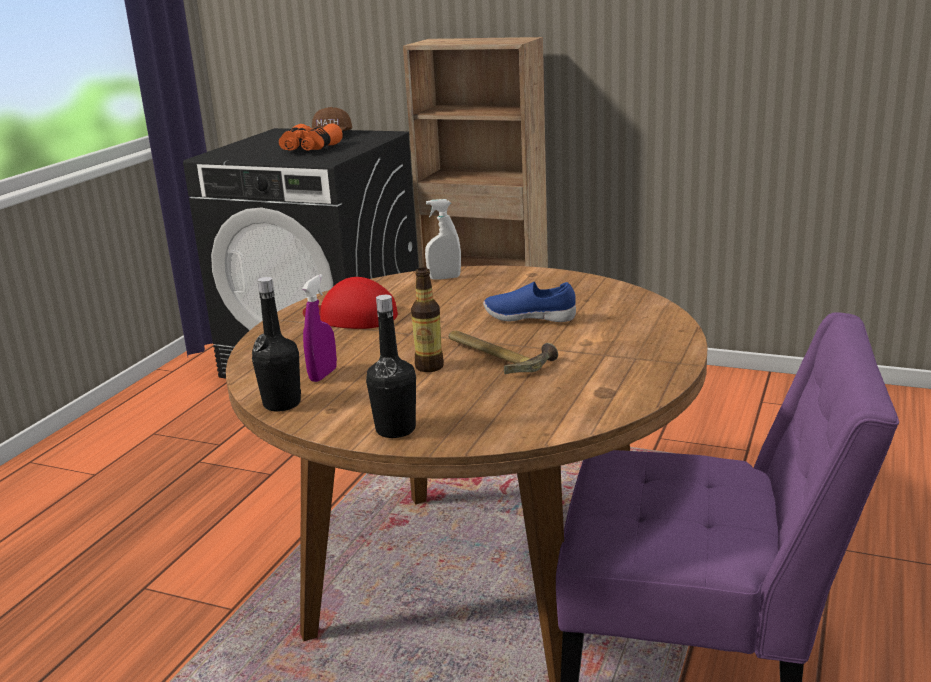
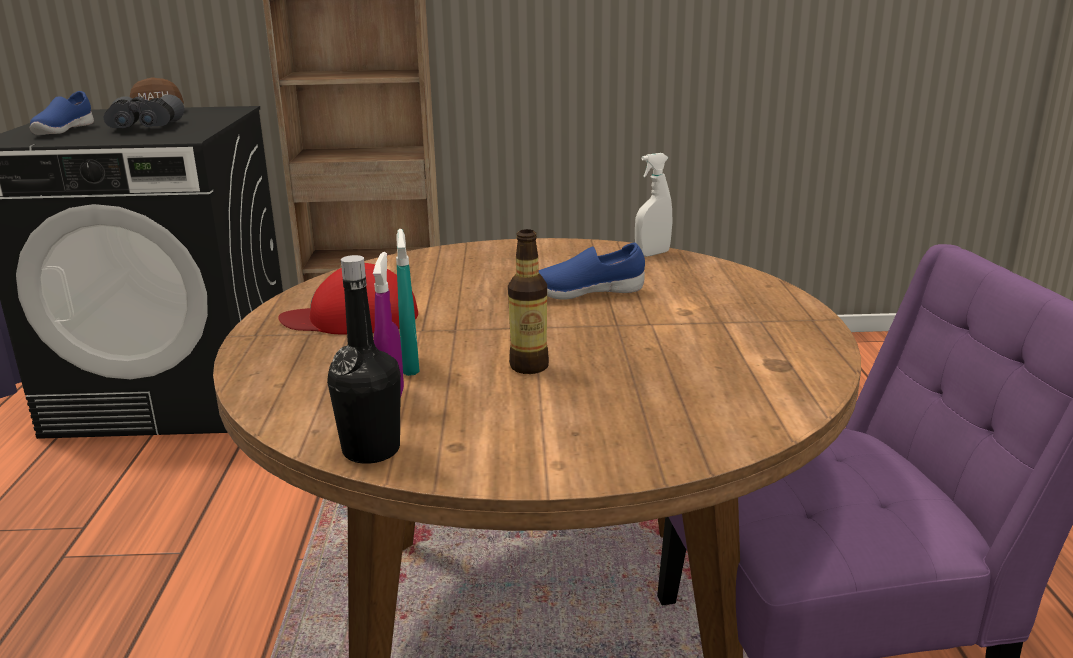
camera: 25 degrees left, 0 degrees up
(254, 149) = (63, 131): none -> blue shoe
(308, 149) = (144, 127): orange binoculars -> grey binoculars
(355, 355) = (410, 366): none -> turquoise spray bottle
(395, 429) = (578, 457): black bottle -> none
(444, 278) = (428, 260): white spray bottle -> white spray bottle (652, 254)
(498, 356) = (601, 341): hammer -> none

